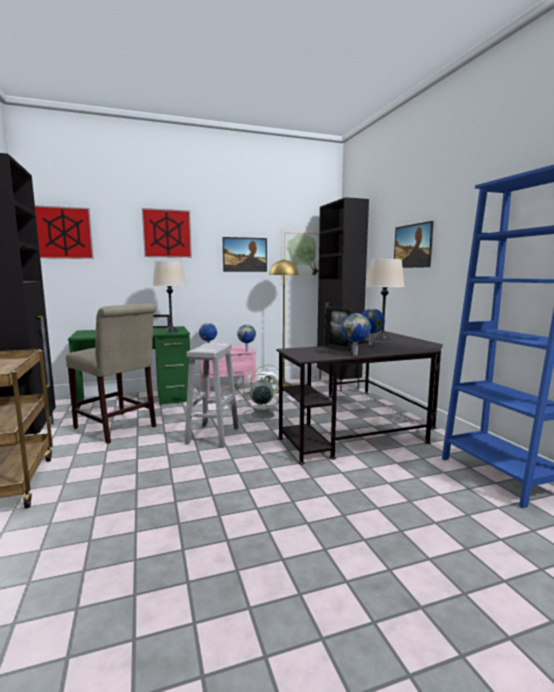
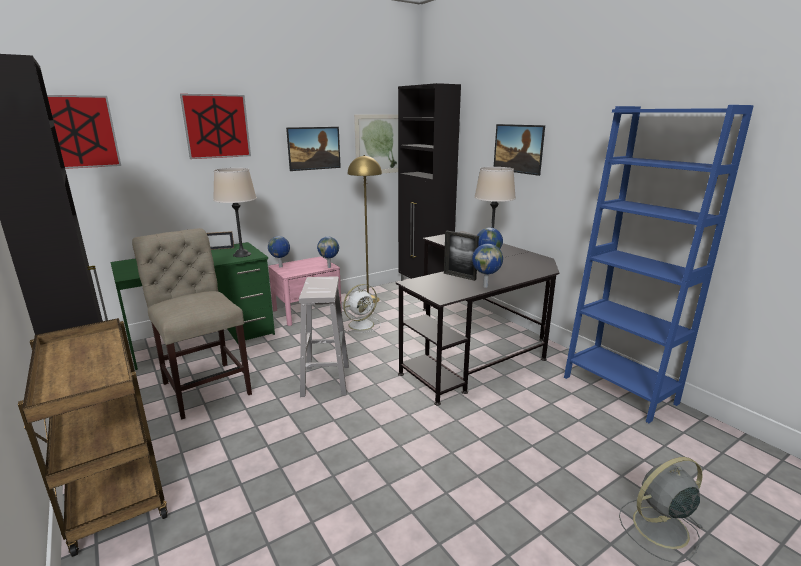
camera: 15 degrees left, 10 degrees up
(117, 428) = (205, 385): beige chair -> beige chair turned 150 degrees counterclockwise
(260, 415) = (363, 344): grey fan -> grey fan (658, 528)

